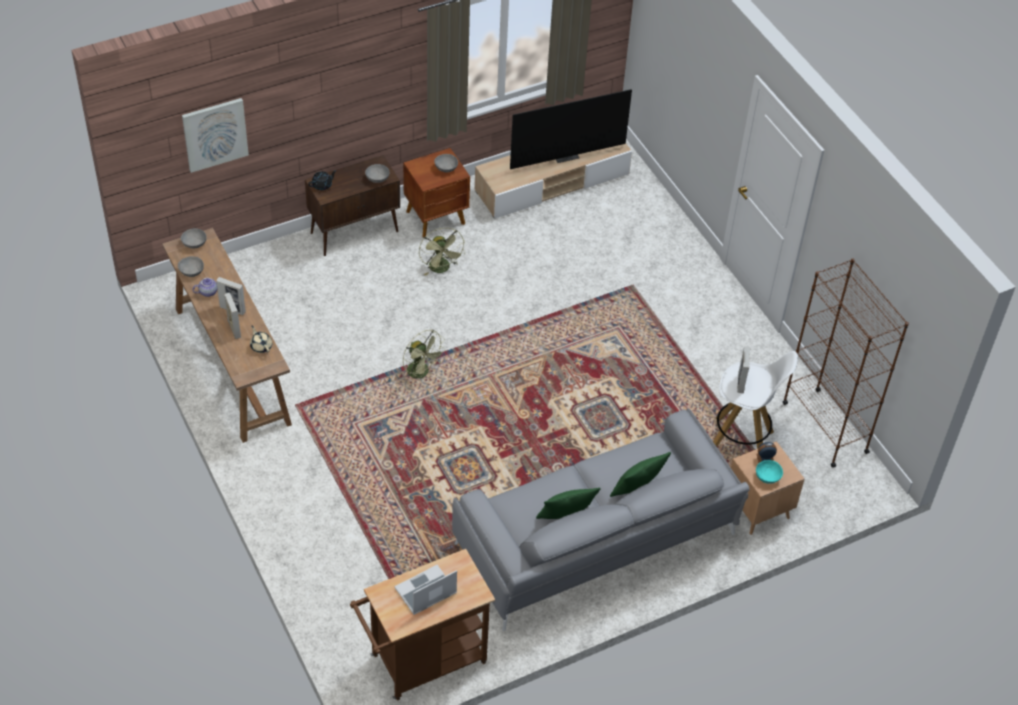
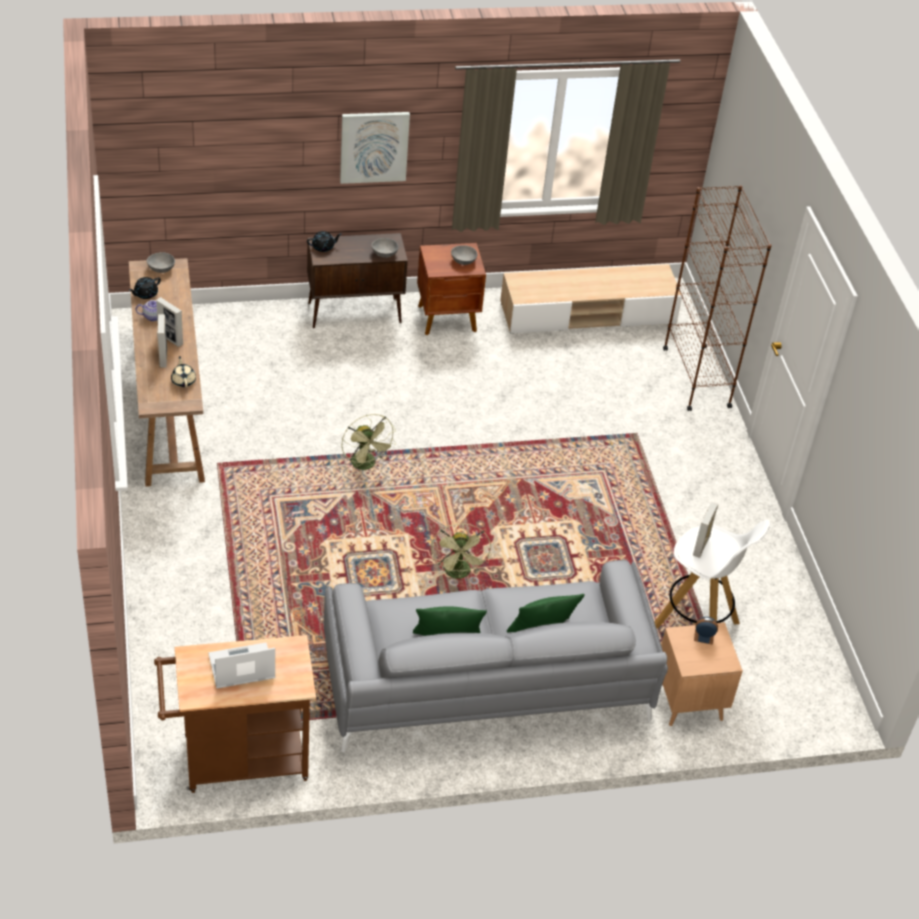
camera: 15 degrees right, 5 degrees down
(191, 272) = (145, 294): grey bowl -> black teapot
(215, 134) = (211, 157): picture -> picture (374, 146)
(441, 269) = (432, 369): green fan -> green fan (459, 574)
(566, 155) = (607, 284): television -> none
(767, 476) = (699, 657): turquoise bowl -> none
(824, 427) = (802, 633): brown bookcase -> brown bookcase (696, 377)

